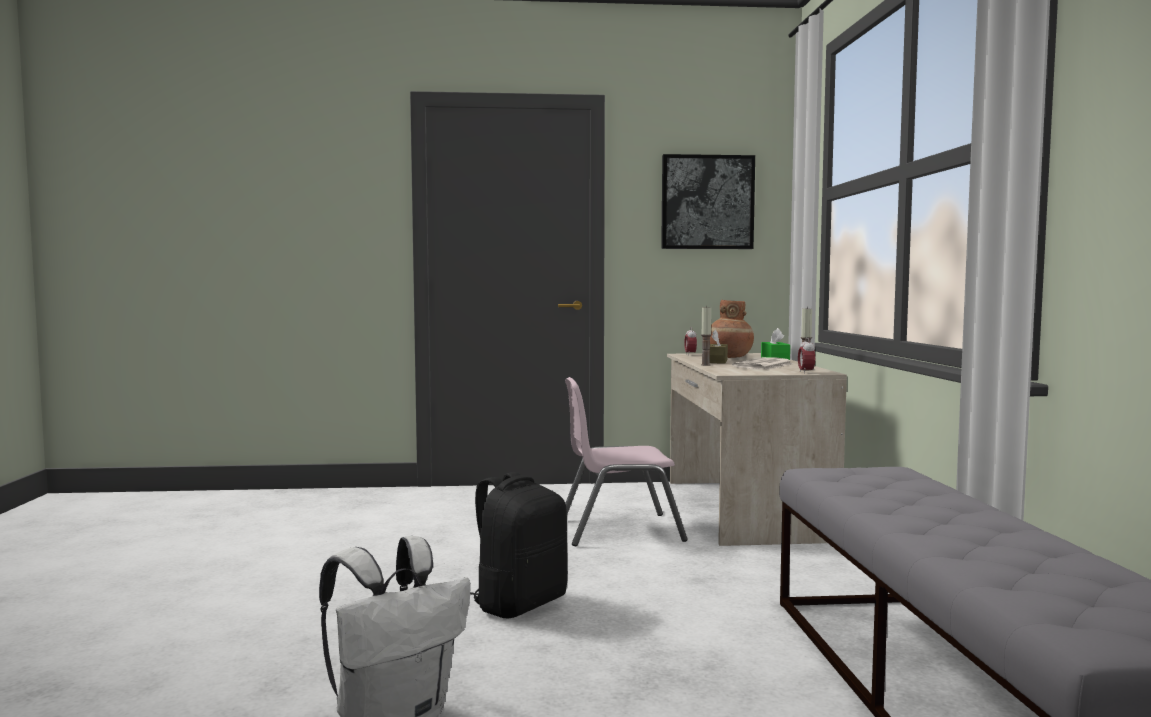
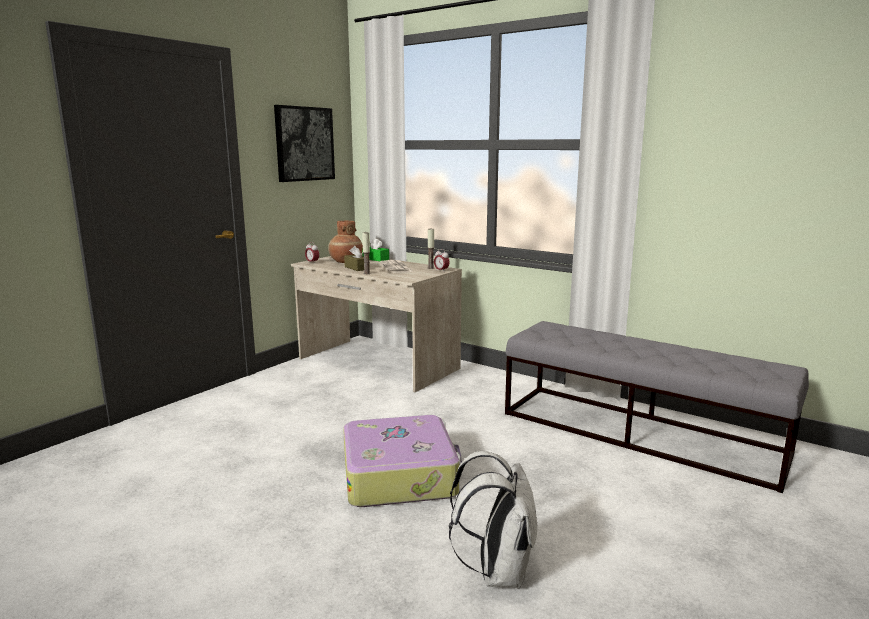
camera: 50 degrees left, 10 degrees up
(519, 603) = (400, 475): black backpack -> suitcase
(619, 530) = (344, 403): pink chair -> none

